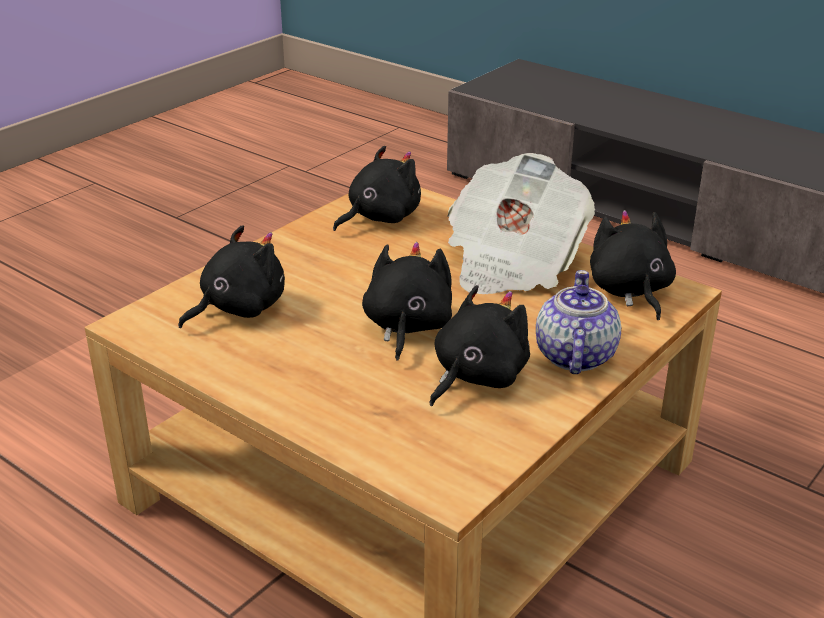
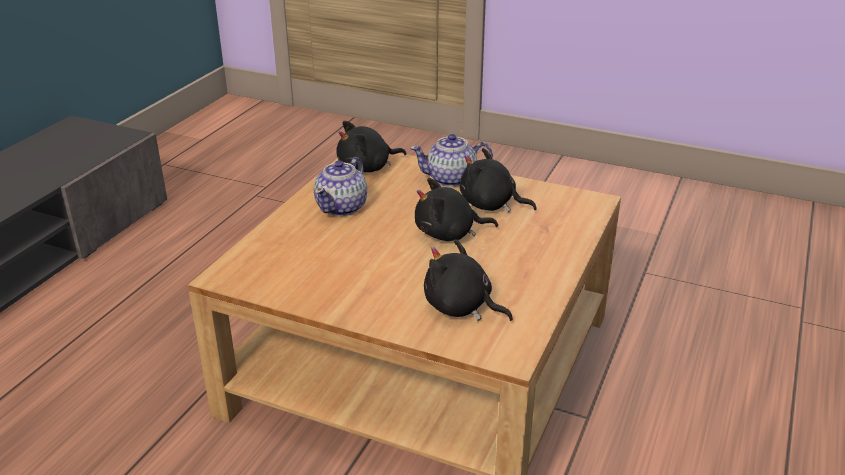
camera: 105 degrees left, 0 degrees up
(380, 217) = (283, 271): black plush toy -> none
(512, 262) = (342, 207): newspaper -> teapot

